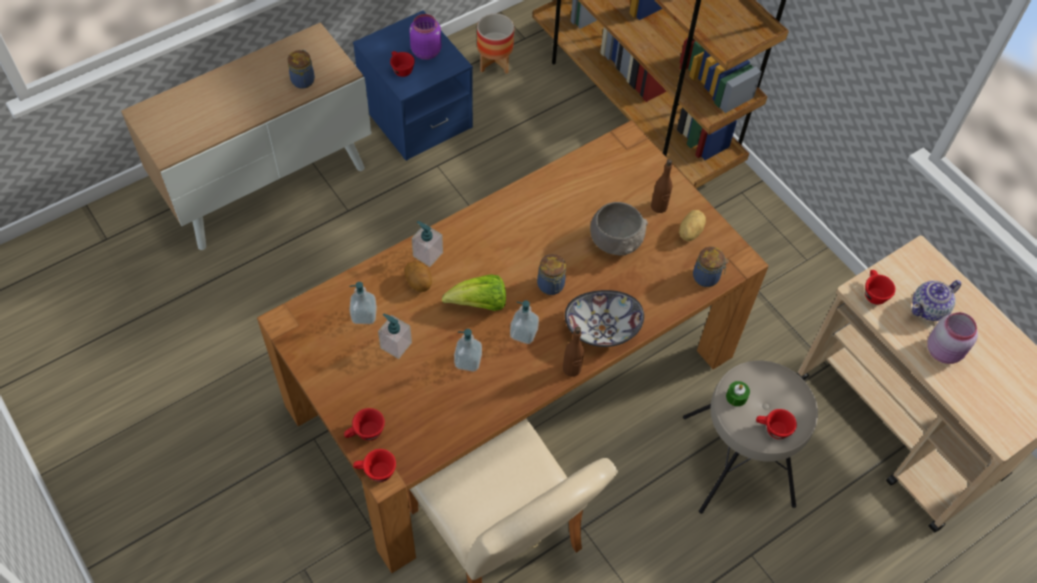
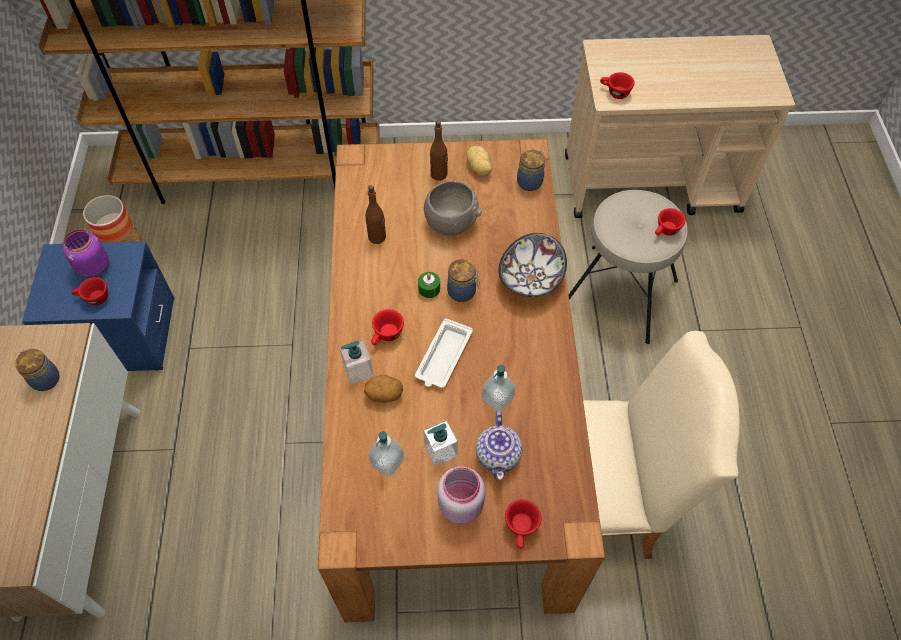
camera: 55 degrees left, 0 degrees up
(375, 472) = (570, 541): red cup -> red cup (386, 336)
(479, 304) = (443, 357): lettuce -> white tray
(523, 333) = (497, 338): soap dispenser -> none
(572, 369) = (557, 322): brown bottle -> brown bottle (377, 237)
(736, 397) = (623, 237): green candle -> green candle (429, 289)
(929, 308) = (648, 71): teapot -> teapot (498, 455)
(944, 351) = (689, 83): pink jar -> pink jar (461, 504)

